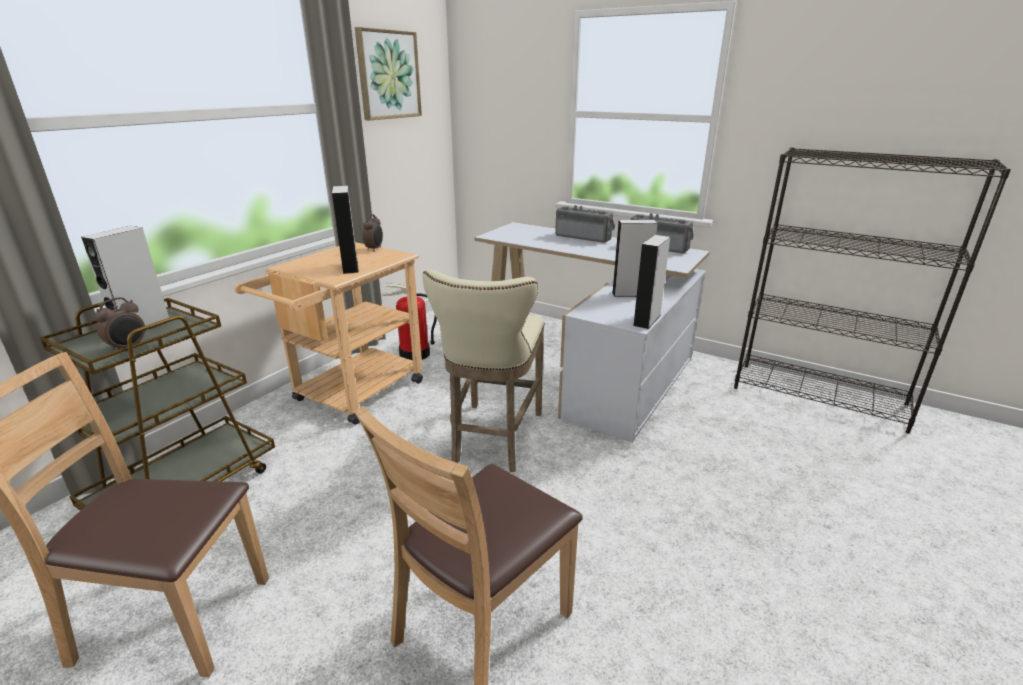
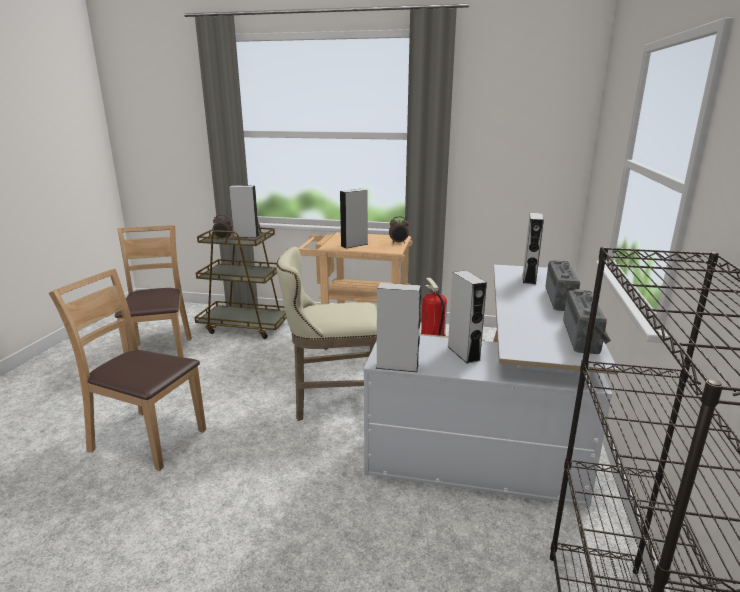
camera: 70 degrees right, 5 degrees down
(388, 75) = (504, 113): picture -> none
(526, 235) = (529, 278): none -> grey speaker

